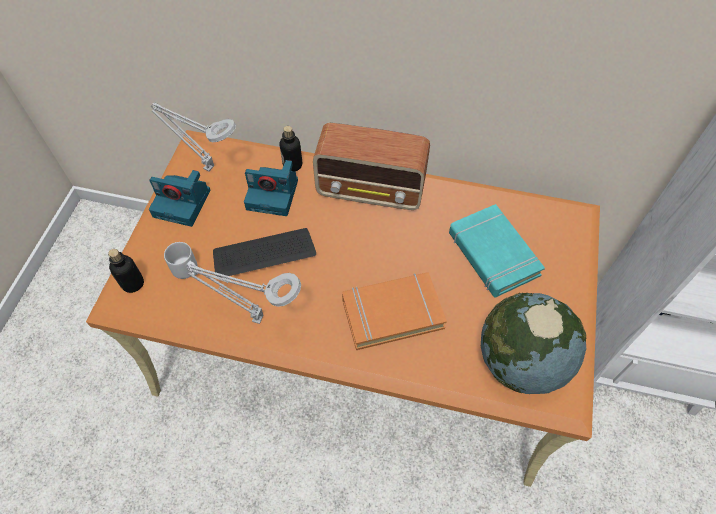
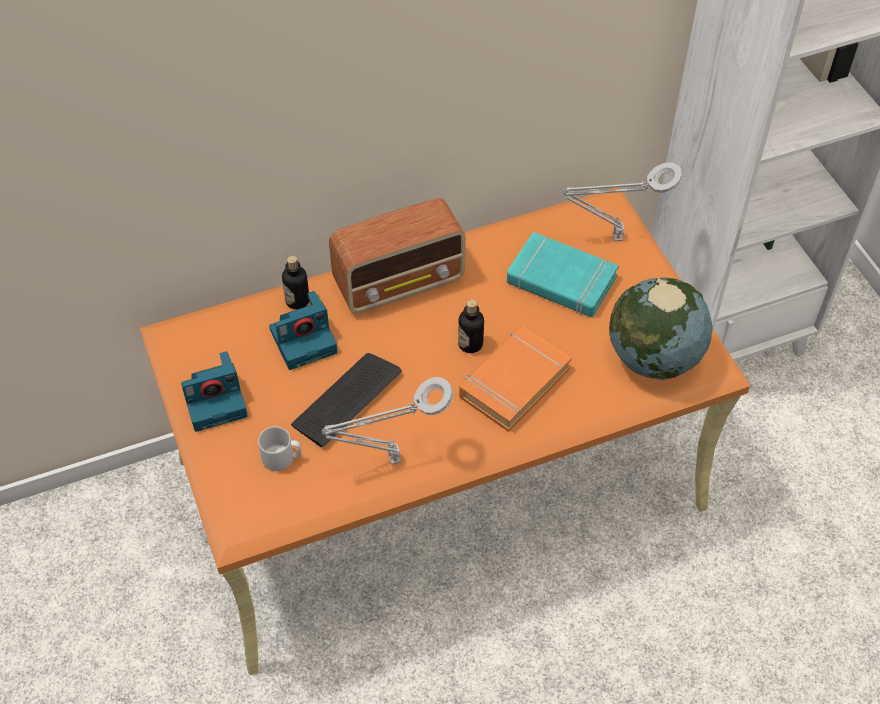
camera: 35 degrees left, 5 degrees down
(133, 283) = (237, 503): bottle -> bottle (470, 344)
(206, 167) = (205, 351): grey table lamp -> grey table lamp (613, 238)

